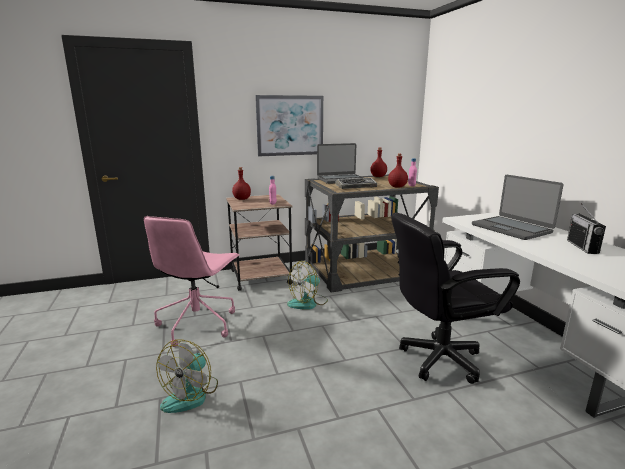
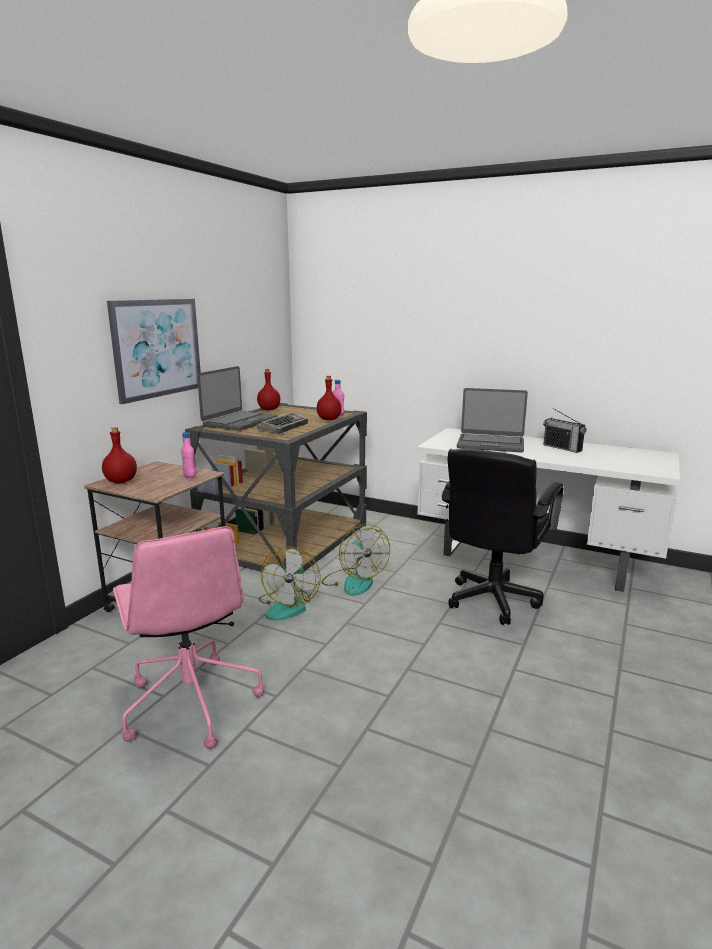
camera: 45 degrees left, 0 degrees up
(191, 394) = (340, 779): fan -> fan (354, 581)

